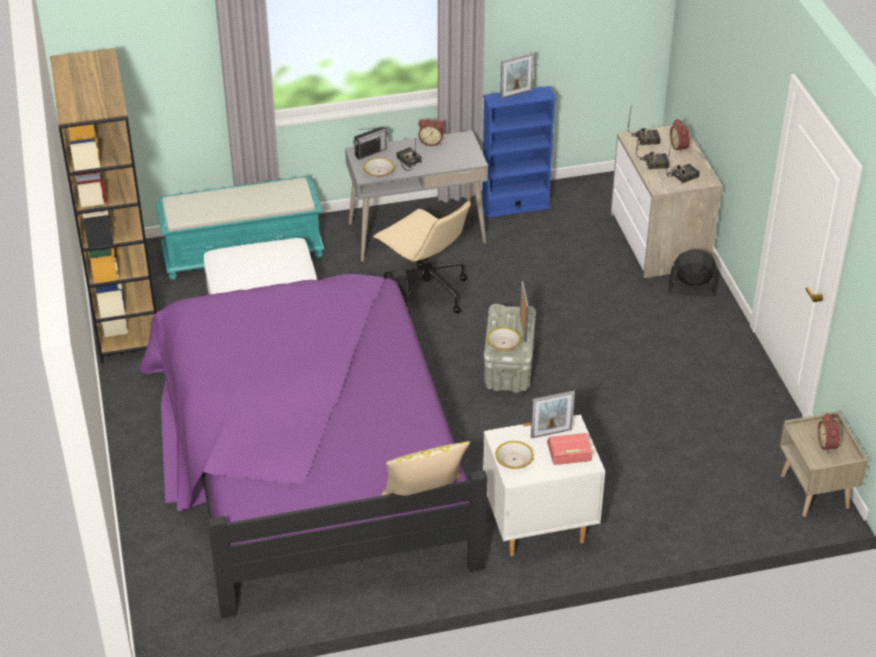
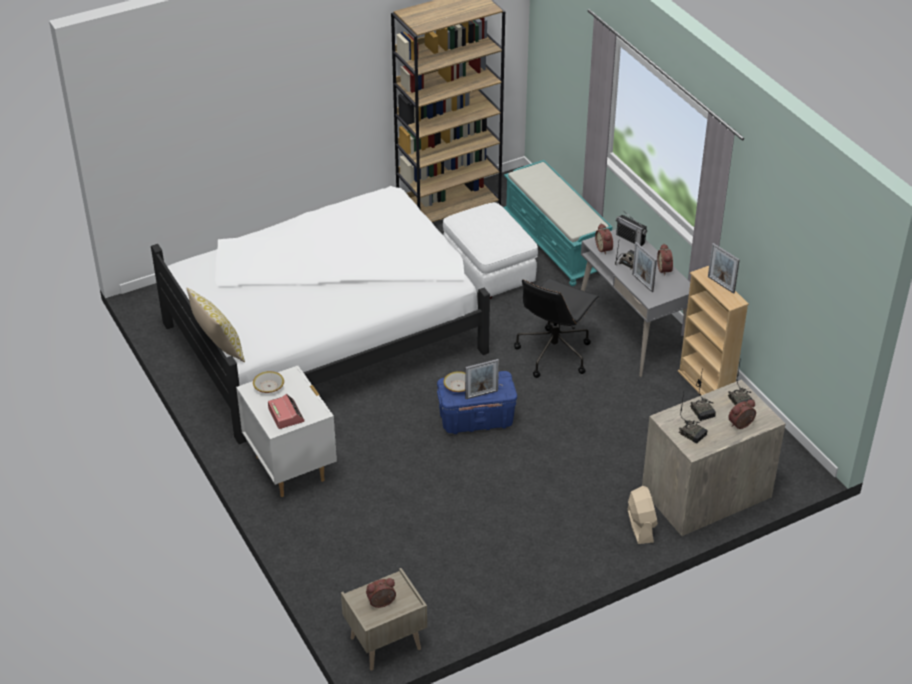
camera: 75 degrees right, 0 degrees up
(307, 461) = (327, 330): purple bed -> white bed
(379, 171) = (604, 248): bowl -> alarm clock
(425, 292) = (554, 353): beige office chair -> black office chair
(509, 368) = (476, 420): grey storage box -> blue storage box
(515, 206) = (705, 387): blue bookcase -> beige bookcase
(551, 433) = (305, 402): picture frame -> picture frame (642, 283)
(691, 289) = (640, 526): black fan -> beige fan

